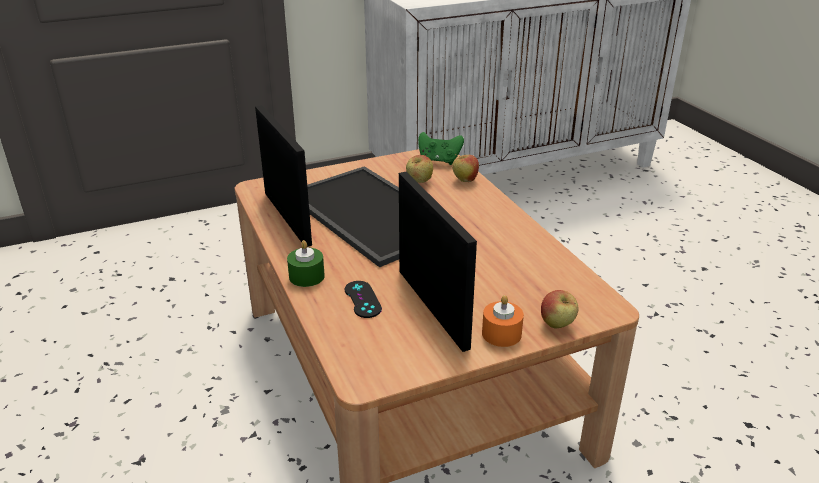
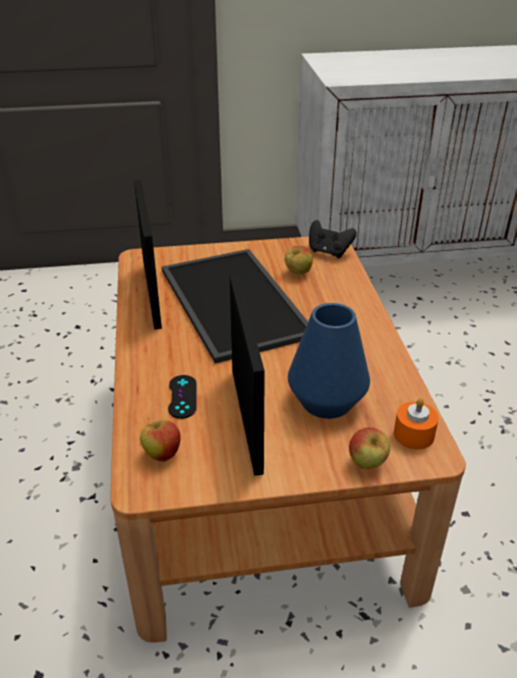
camera: 15 degrees right, 5 degrees up
(306, 276) = (141, 362): green candle -> none
(439, 161) = (329, 252): green game controller -> black game controller
(465, 180) = (345, 278): apple -> apple (162, 454)
(498, 282) = (327, 401): none -> blue vase
(501, 334) = (303, 462): orange candle -> orange candle (413, 434)

